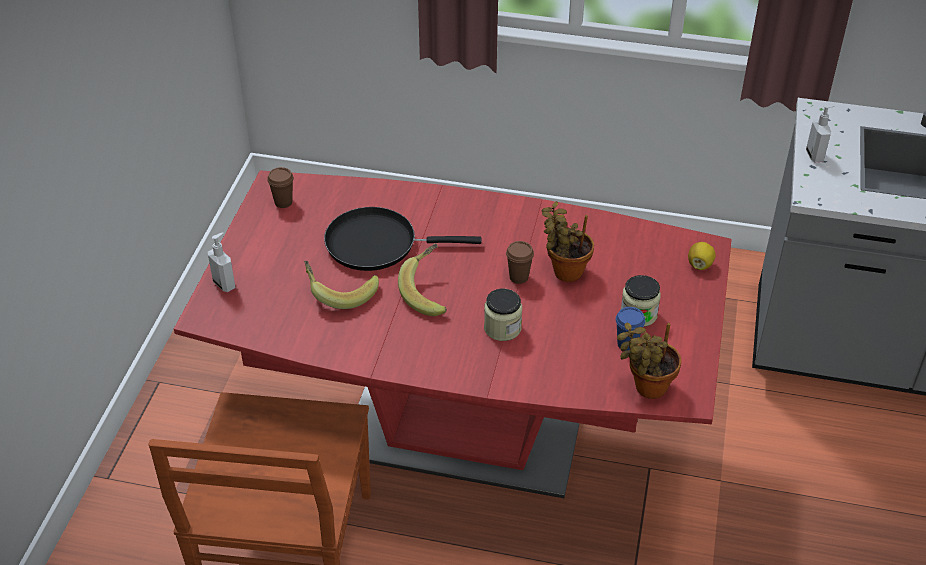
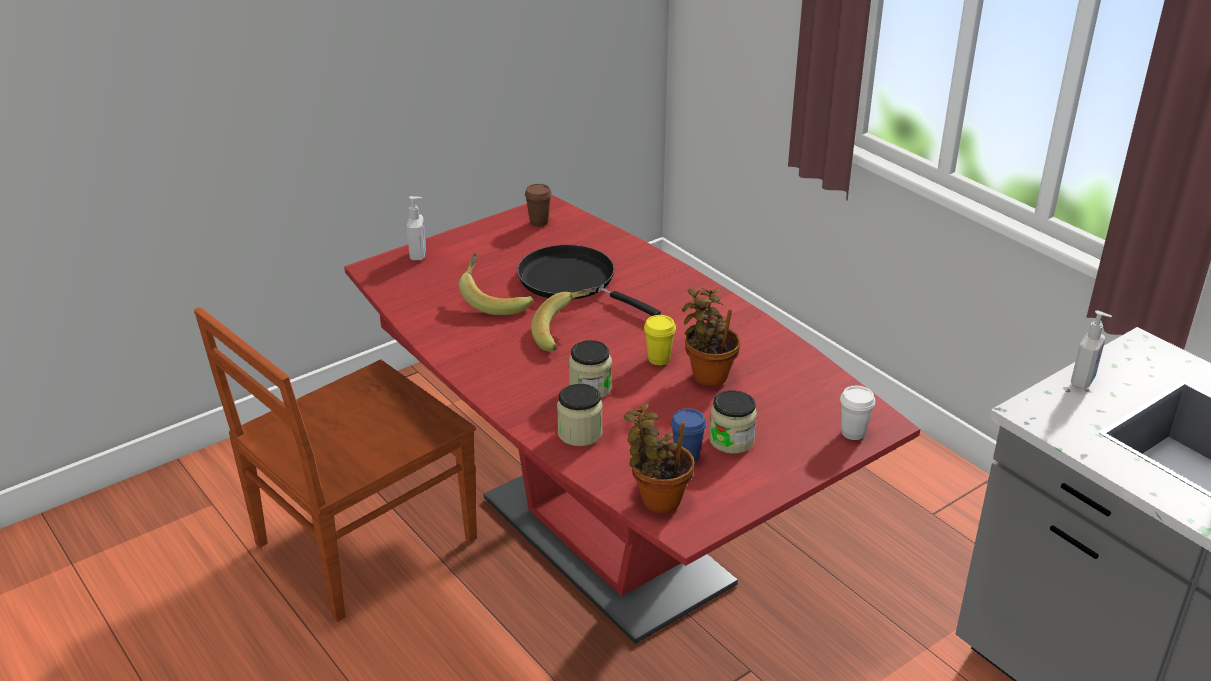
camera: 40 degrees right, 10 degrees down
(518, 277) = (659, 359): brown cup -> yellow cup
(540, 368) = (580, 433): none -> jar
(700, 265) = (853, 433): lemon -> white cup

